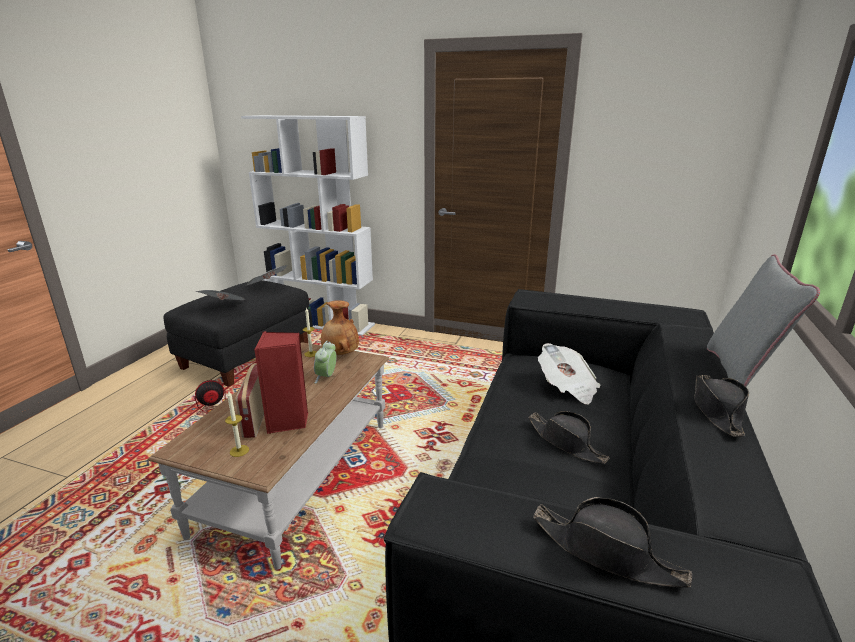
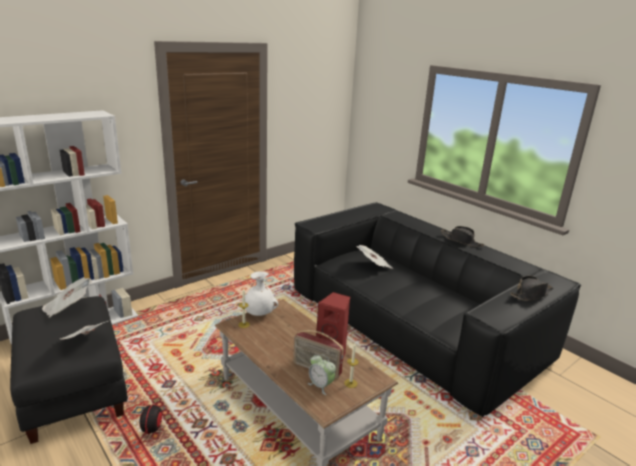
camera: 60 degrees left, 0 degrees up
(326, 377) = (287, 328): alarm clock -> alarm clock (321, 385)
(340, 354) = (259, 314): brown vase -> white vase
(566, 442) = (418, 286): black hat -> none
(740, 373) = (438, 224): grey pillow -> none

